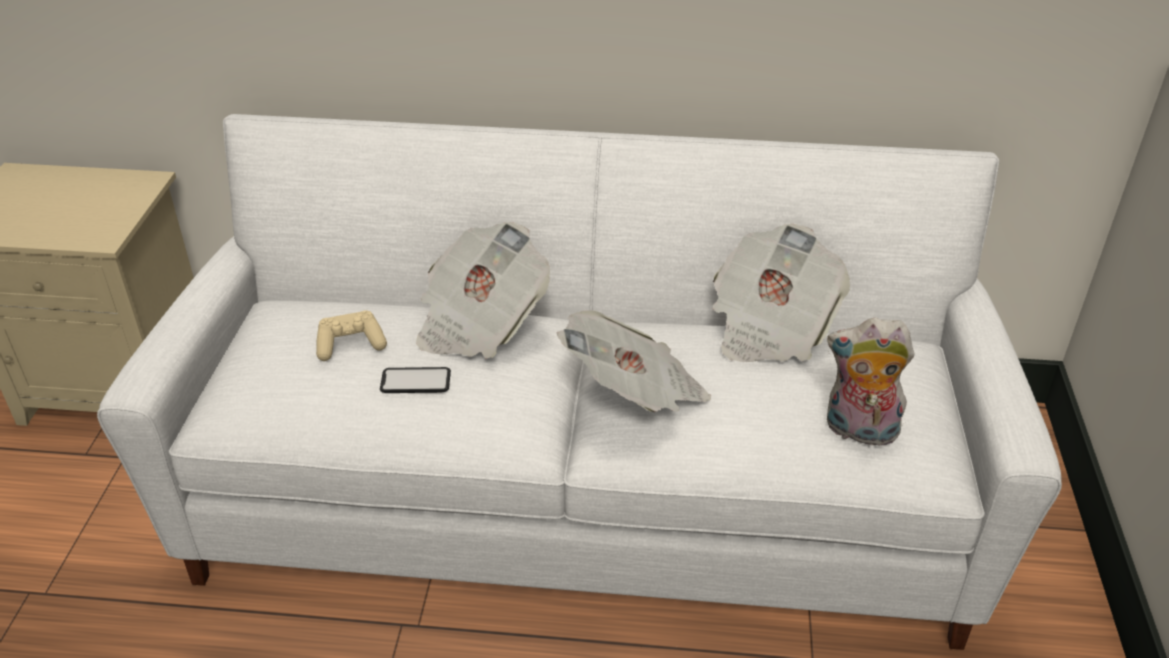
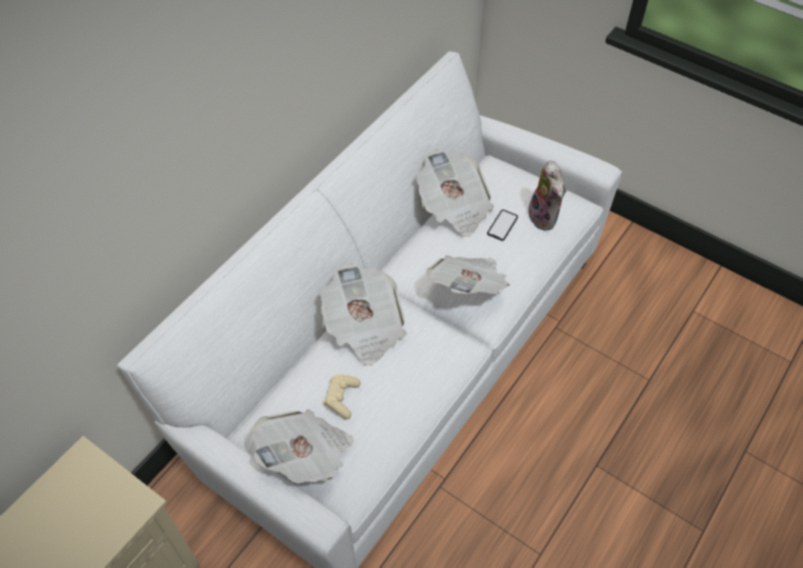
camera: 60 degrees left, 15 degrees up
(247, 349) = (306, 455): none -> newspaper
(415, 381) = (396, 378): phone -> phone (502, 225)
(858, 431) = (545, 217): plush toy -> plush toy turned 60 degrees counterclockwise

